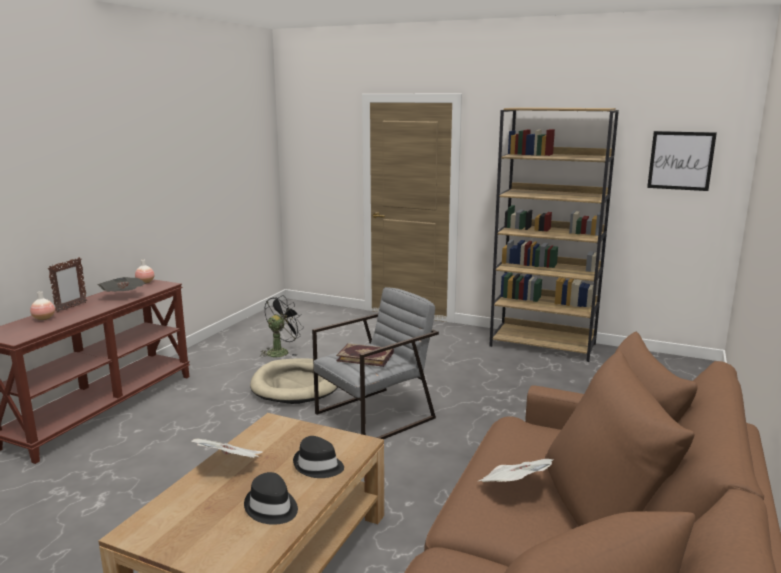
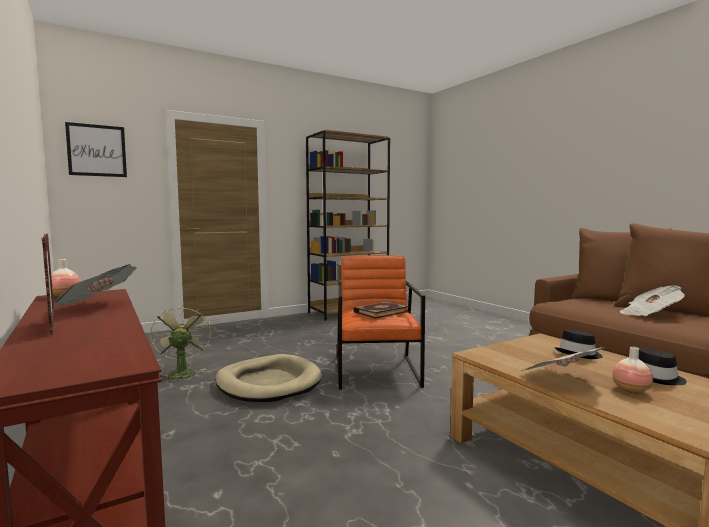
camera: 55 degrees left, 10 degrees down
(44, 318) = (57, 343): vase -> vase (631, 390)
(281, 351) = (181, 373): black fan -> green fan
(375, 416) = (377, 371): grey armchair -> orange armchair
(680, 160) = (401, 177): picture -> picture (97, 150)

